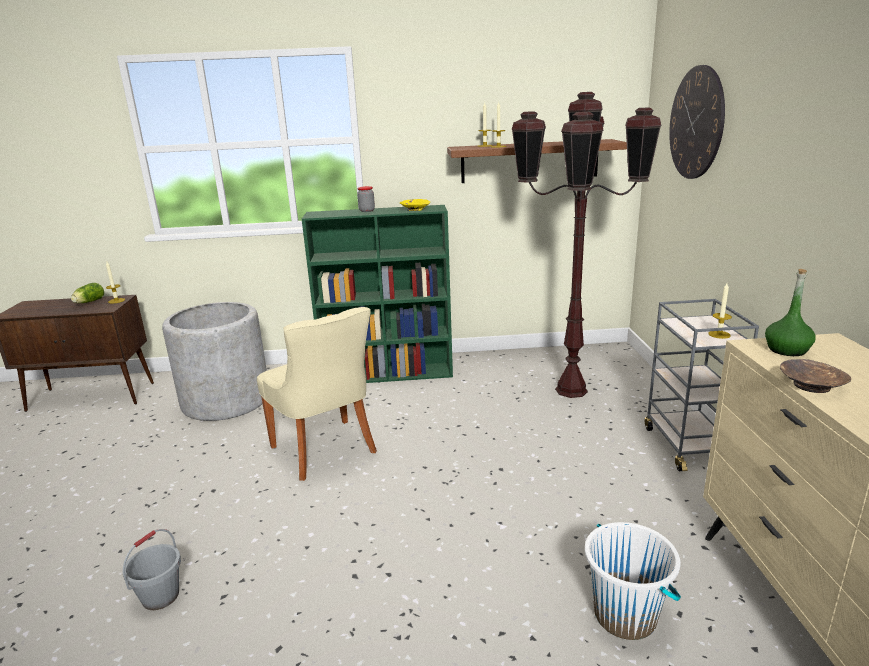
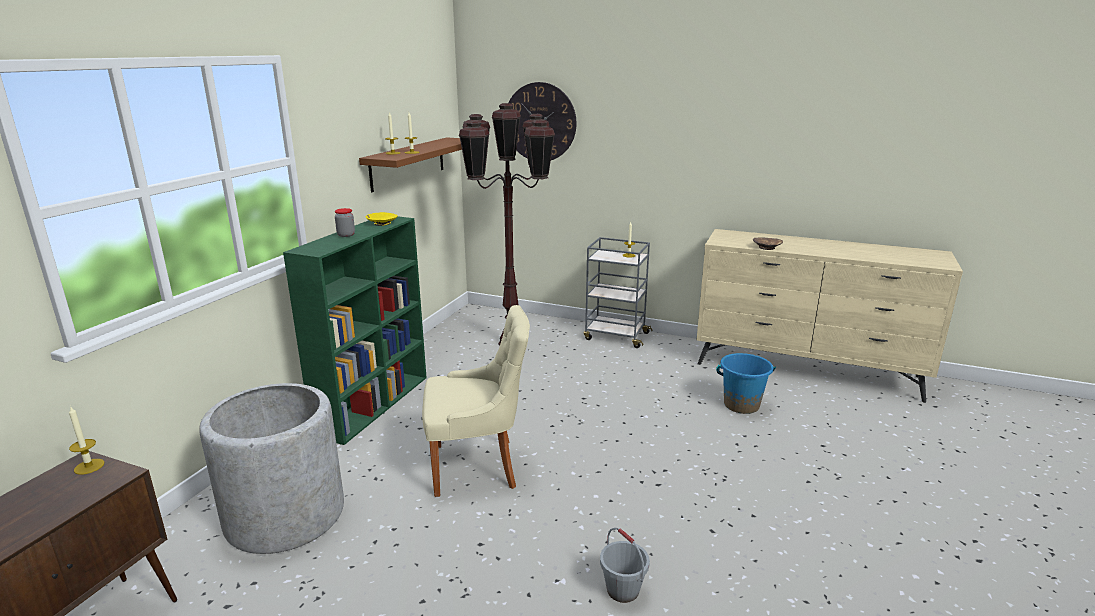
camera: 65 degrees left, 0 degrees up
(88, 302) = (39, 493): lettuce -> none
(625, 615) = (741, 405): white bucket -> blue bucket
(787, 350) = (727, 240): green bottle -> none

